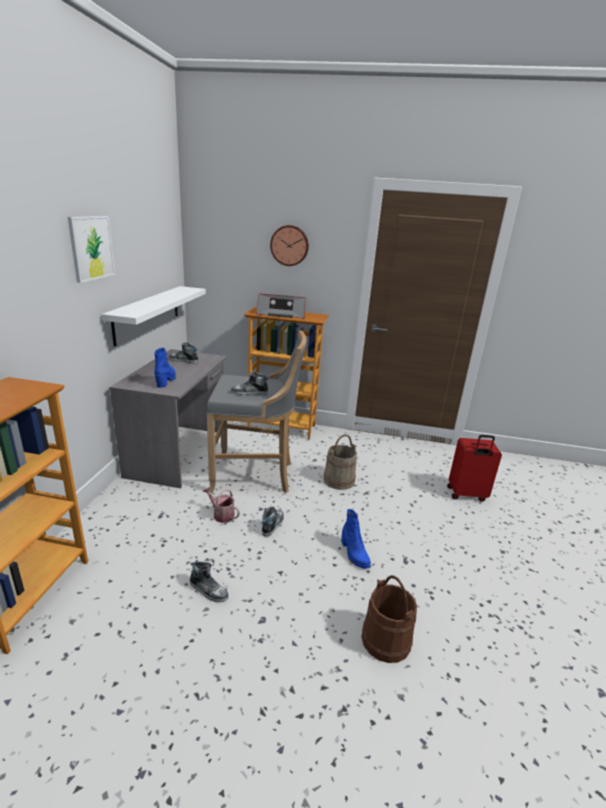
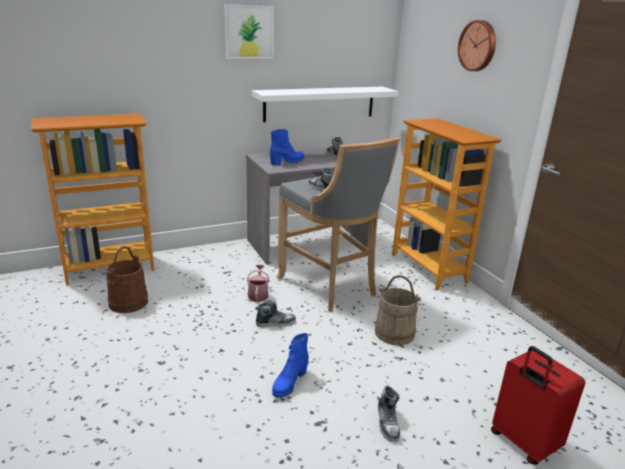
camera: 55 degrees right, 0 degrees up
(208, 590) = (170, 325): shoe -> shoe (388, 422)
(281, 314) = (443, 127): radio -> none
(385, 639) = (194, 442): brown bucket -> brown bucket (128, 302)

